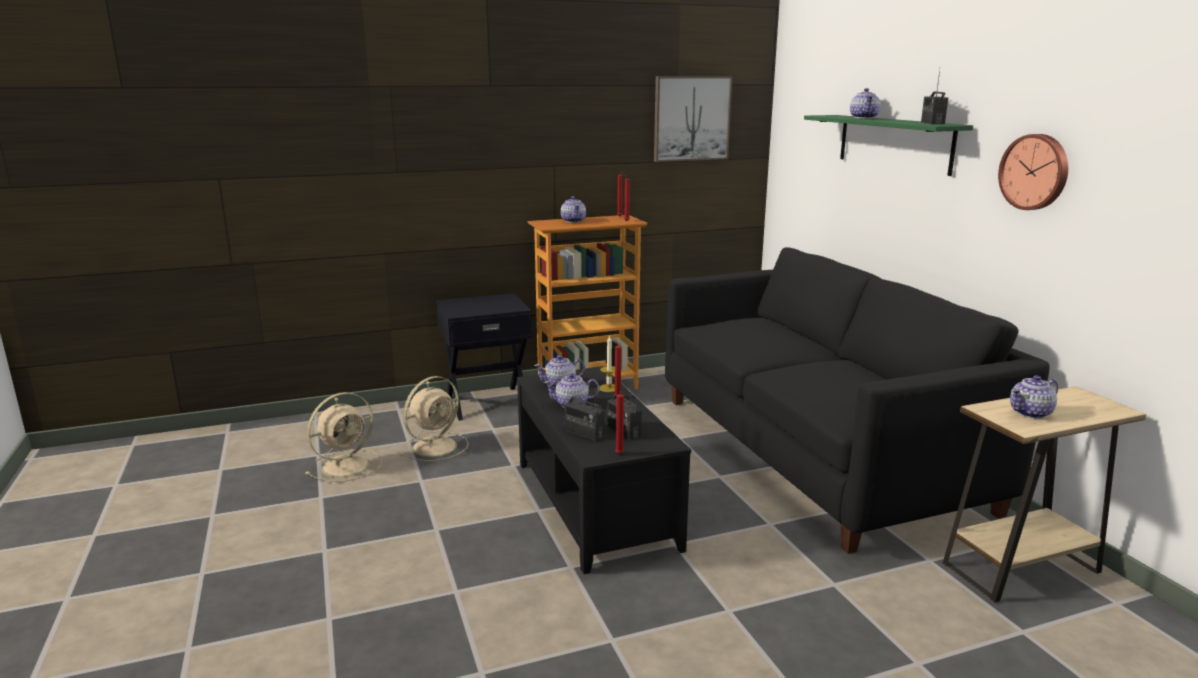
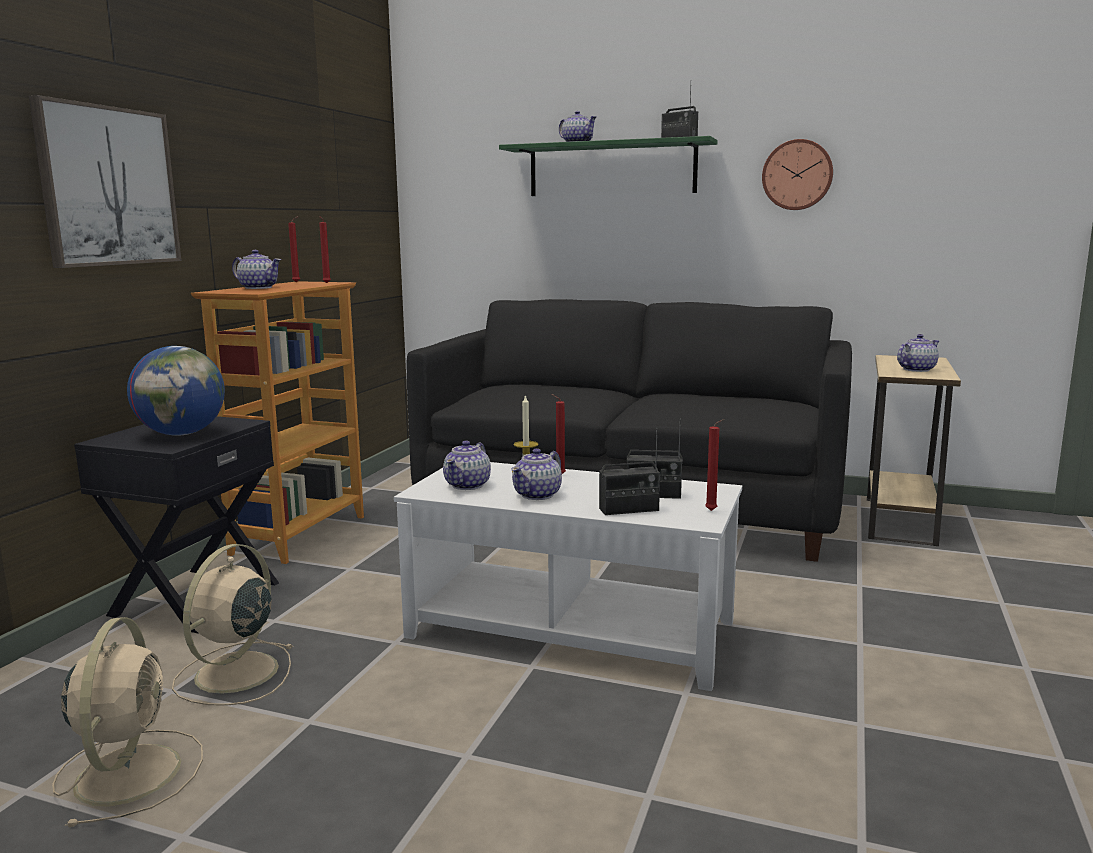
camera: 50 degrees left, 5 degrees down
(436, 446) = (234, 674): beige fan -> beige fan turned 150 degrees counterclockwise
(479, 307) = (182, 434): none -> globe
(595, 504) = (571, 629): black coffee table -> white coffee table
(691, 118) = (337, 153): picture -> picture (108, 186)
(1031, 413) = (916, 369): teapot -> teapot turned 135 degrees counterclockwise

